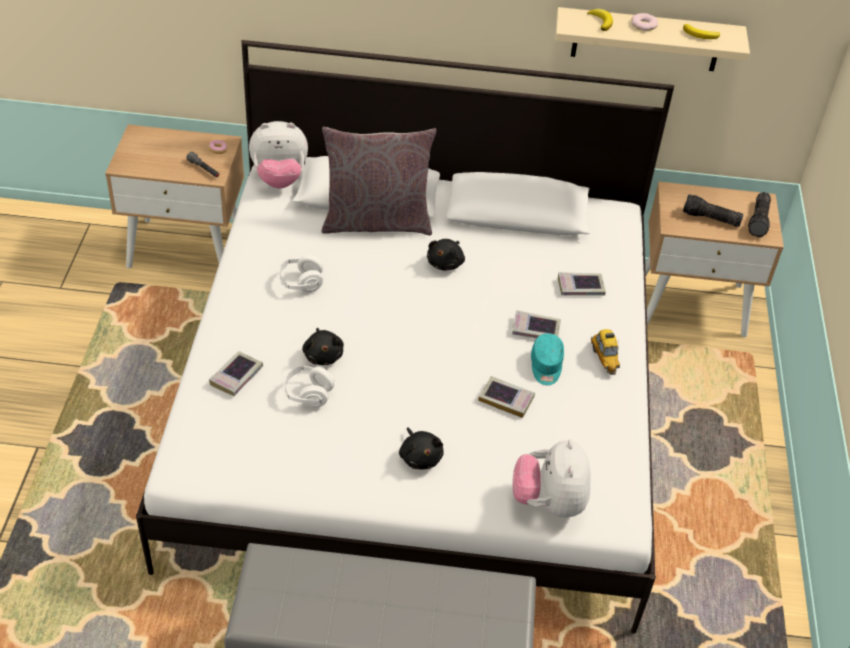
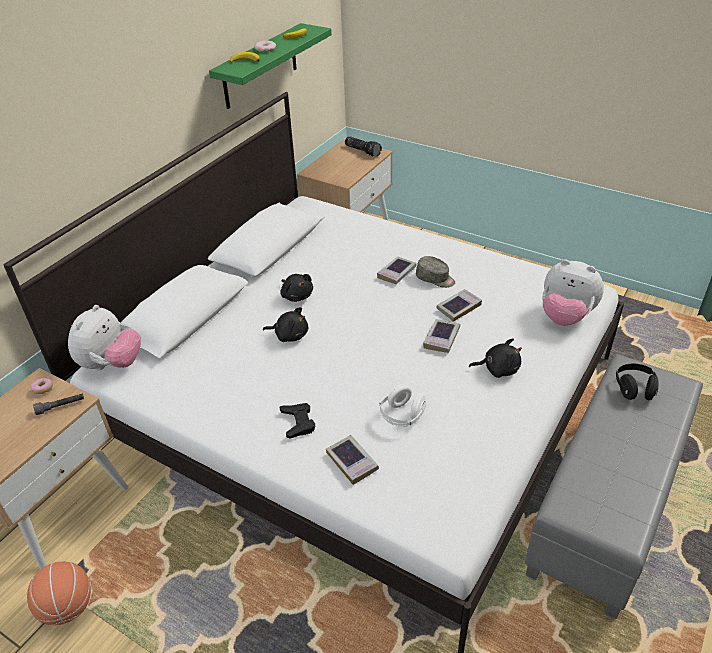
camera: 60 degrees left, 5 degrees down
(101, 297) = (68, 607): none -> basketball
(267, 324) = (298, 422): none -> black game controller
(300, 283) = (260, 386): white headphones -> none
(323, 355) = (358, 395): black plush toy -> black plush toy (290, 335)
(376, 222) = (220, 319): grey pillow -> none
(475, 601) = (634, 389): none -> black headphones
(546, 366) = (435, 279): turquoise cap -> grey cap
(580, 287) = (367, 241): book -> book (441, 338)
(604, 358) = (441, 252): toy car -> none
(646, 40) = (260, 66): beige shelf -> green shelf
(710, 218) = (348, 166): flashlight -> none

